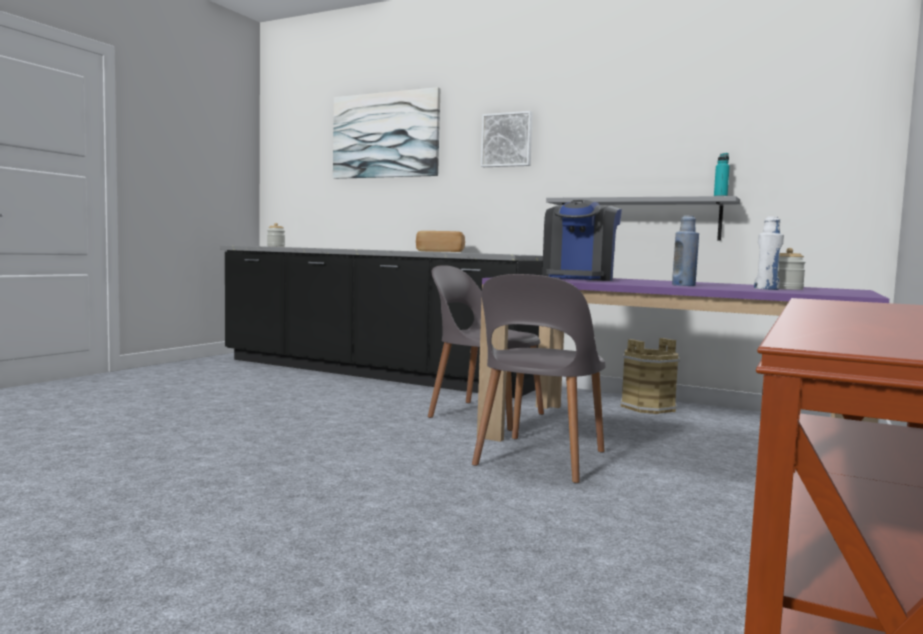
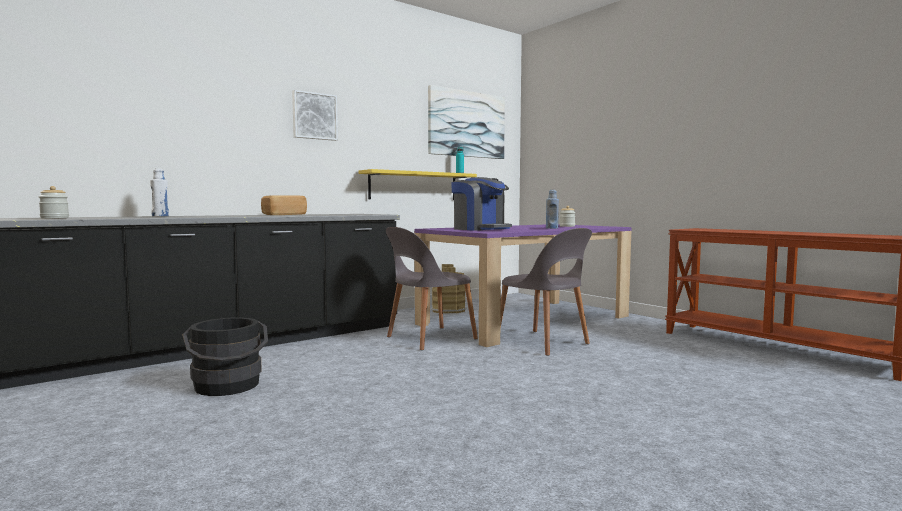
camera: 65 degrees left, 0 degrees up
(262, 389) = (228, 387): none -> black bucket
(385, 135) = (174, 89): picture -> picture (466, 124)
(642, 219) = (413, 186): grey shelf -> yellow shelf
(766, 289) = (574, 227): white bottle -> white bottle (160, 216)

